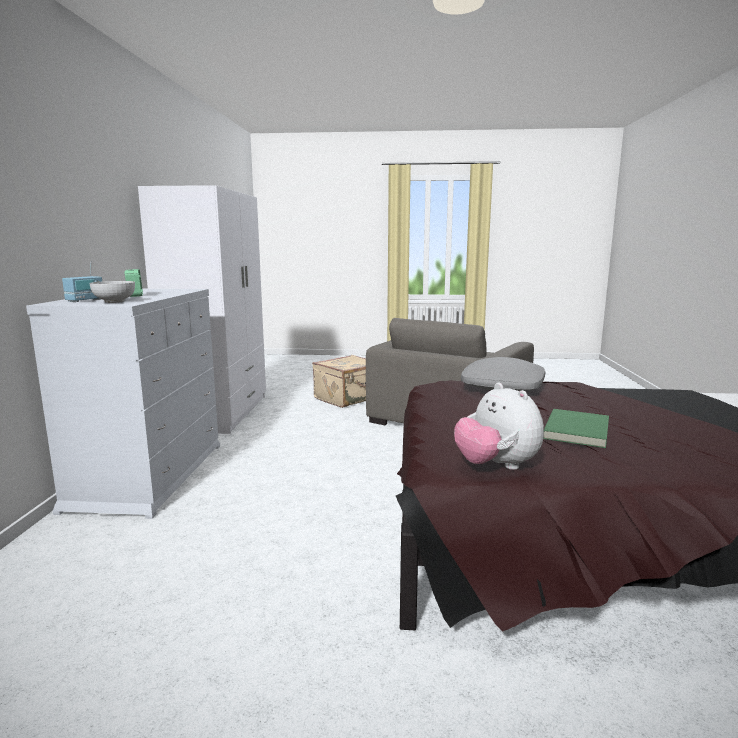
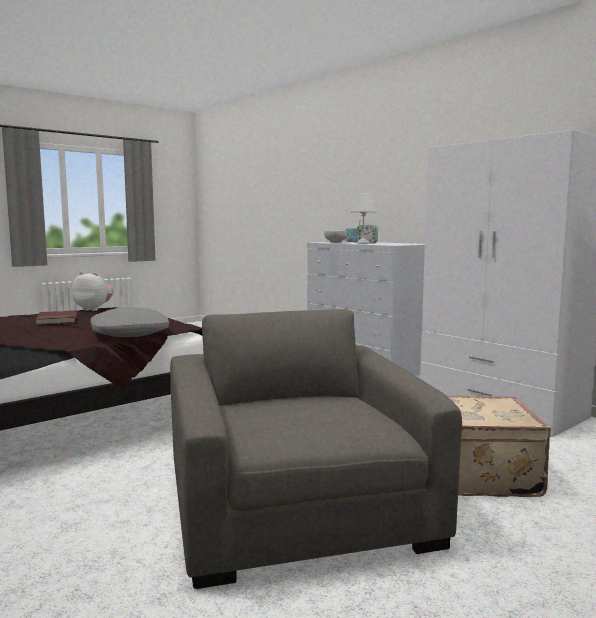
camera: 135 degrees right, 5 degrees down
(170, 294) = (362, 243): none -> white table lamp
(578, 431) = (56, 319): green book -> red book

